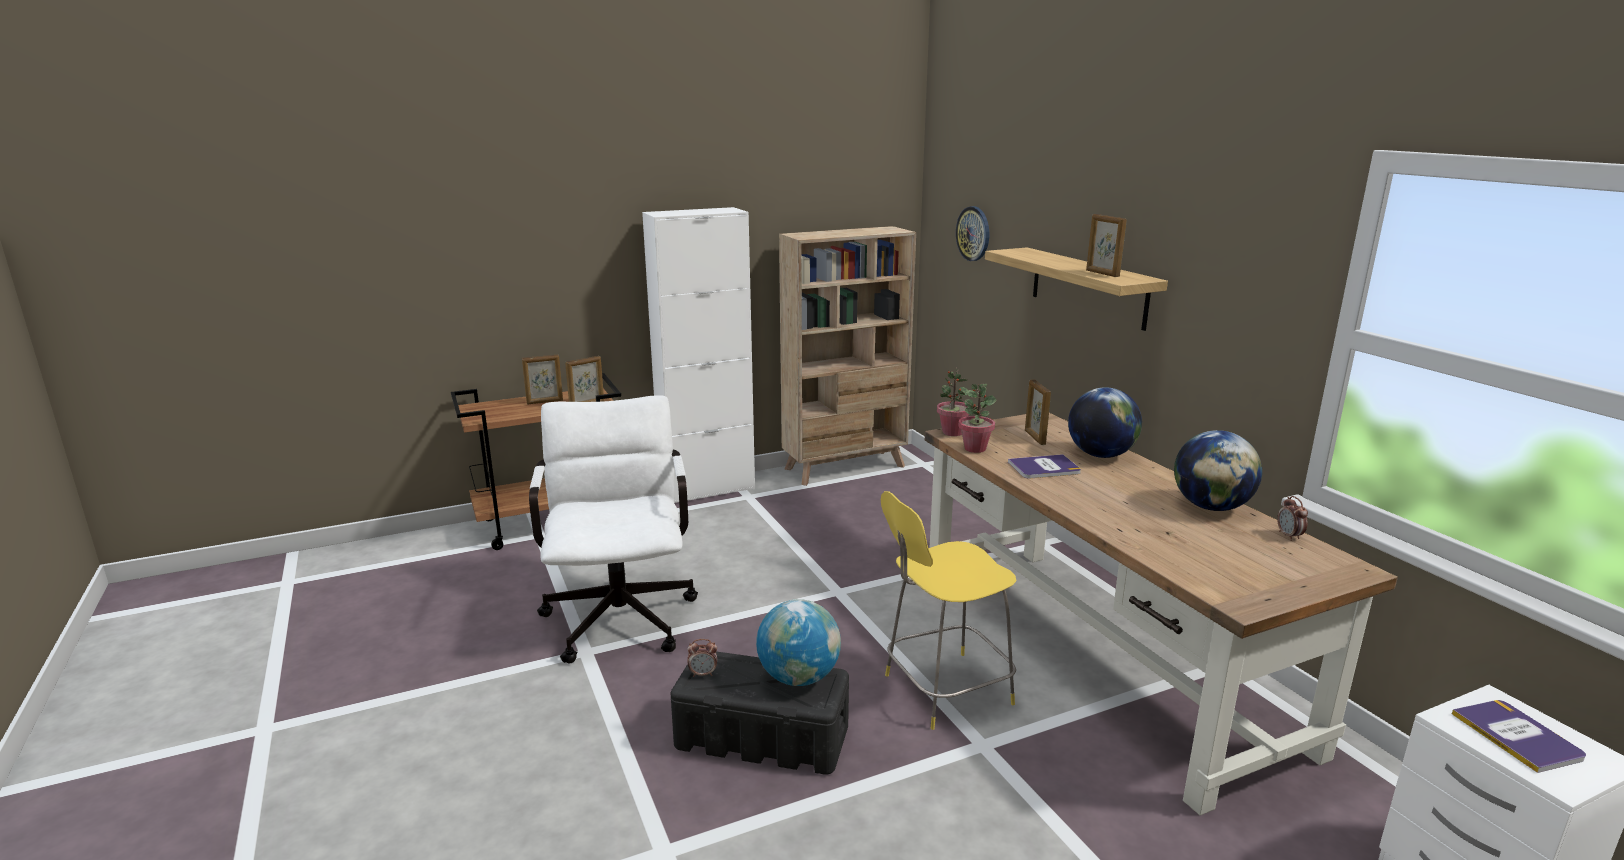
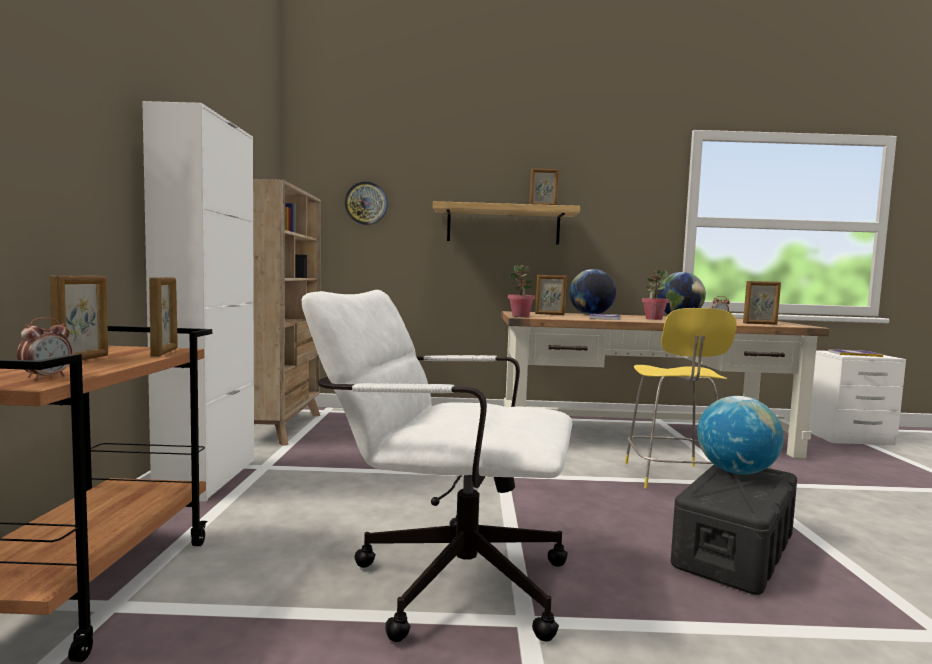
camera: 65 degrees left, 15 degrees down
(703, 674) = (730, 501): alarm clock -> alarm clock (46, 377)
(975, 448) = (557, 318): potted plant -> potted plant (653, 319)
(1195, 567) = (760, 324): none -> picture frame

